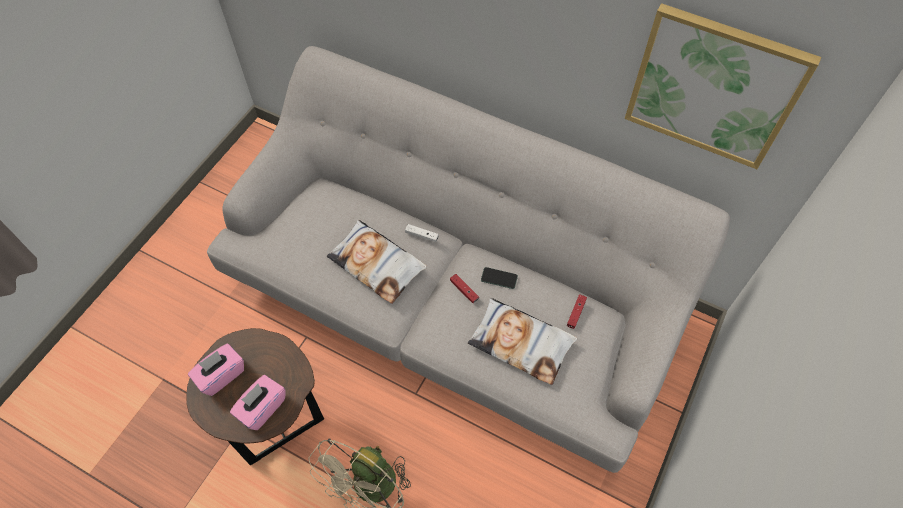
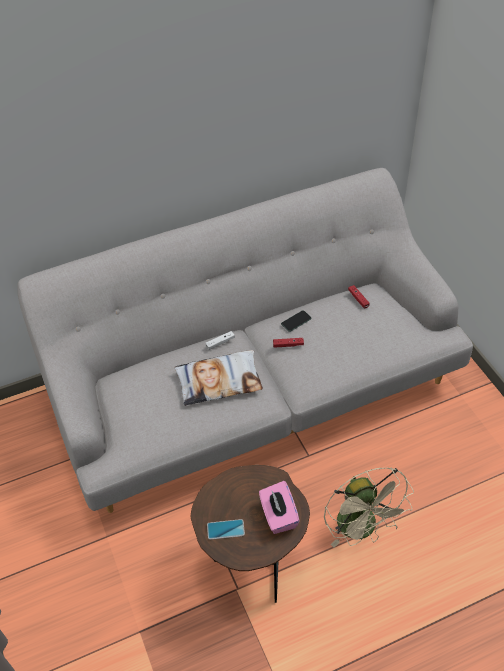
camera: 50 degrees left, 10 degrees down
(221, 375) = (225, 529): pink tissue box -> phone
(521, 343) = (355, 338): pillow -> none
(713, 87) = (342, 86): picture -> none

